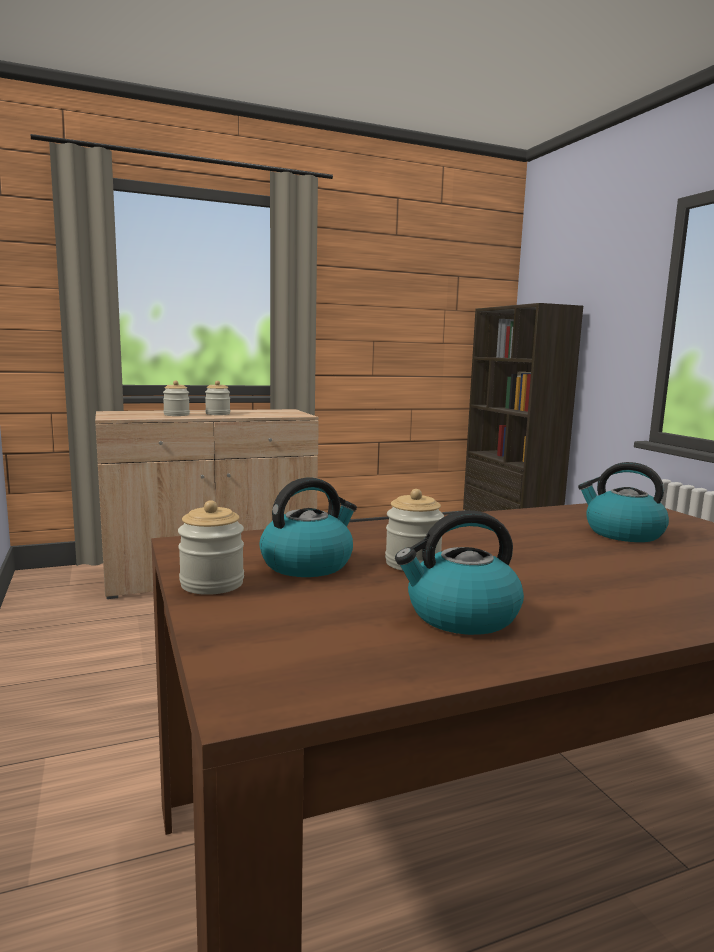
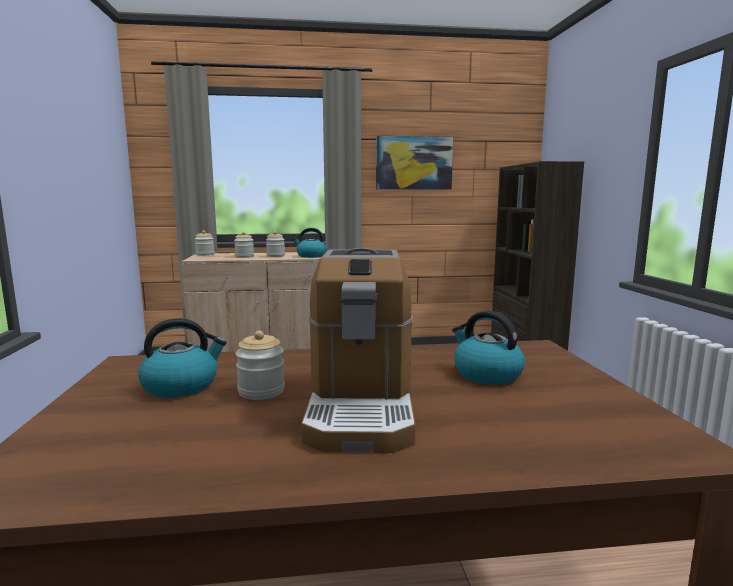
camera: 15 degrees right, 0 degrees up
(212, 584) = (91, 398): jar -> jar (205, 254)
(377, 299) = (414, 163): none -> picture
(460, 616) = (227, 445): kettle -> kettle (311, 256)
(544, 570) = (361, 406): none -> coffee machine

